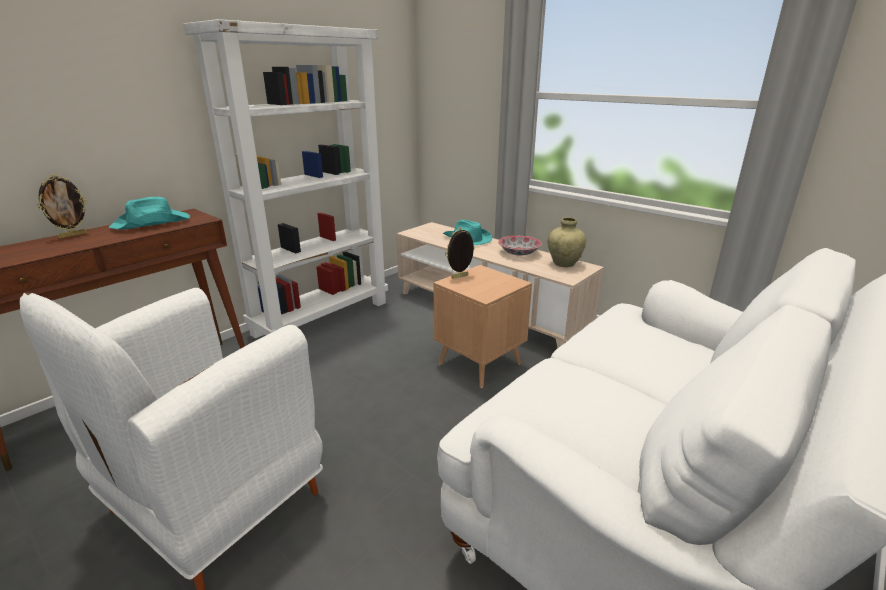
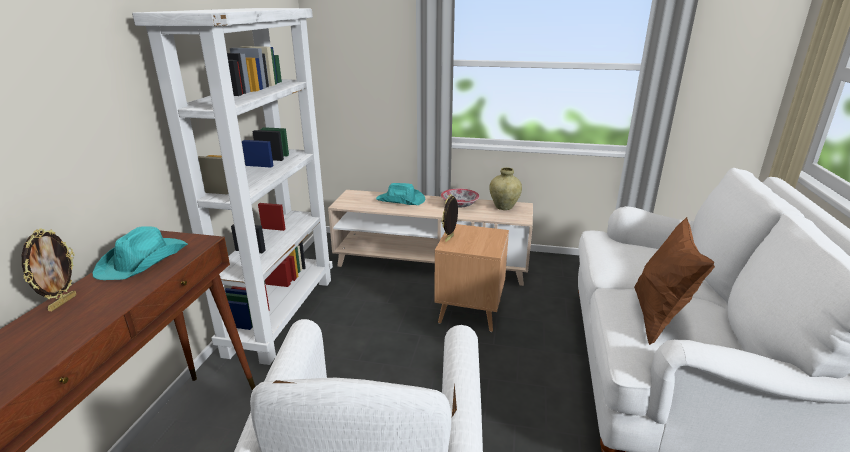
camera: 30 degrees left, 0 degrees up
(567, 402) = (659, 318): none -> brown pillow

